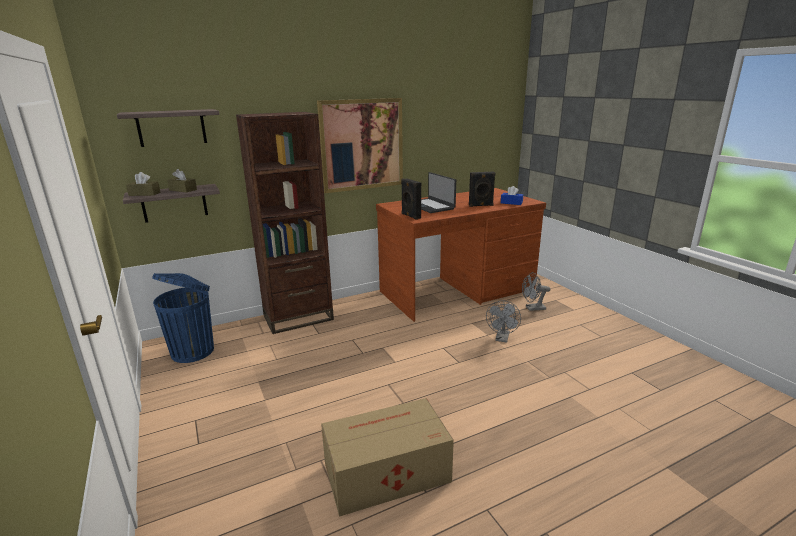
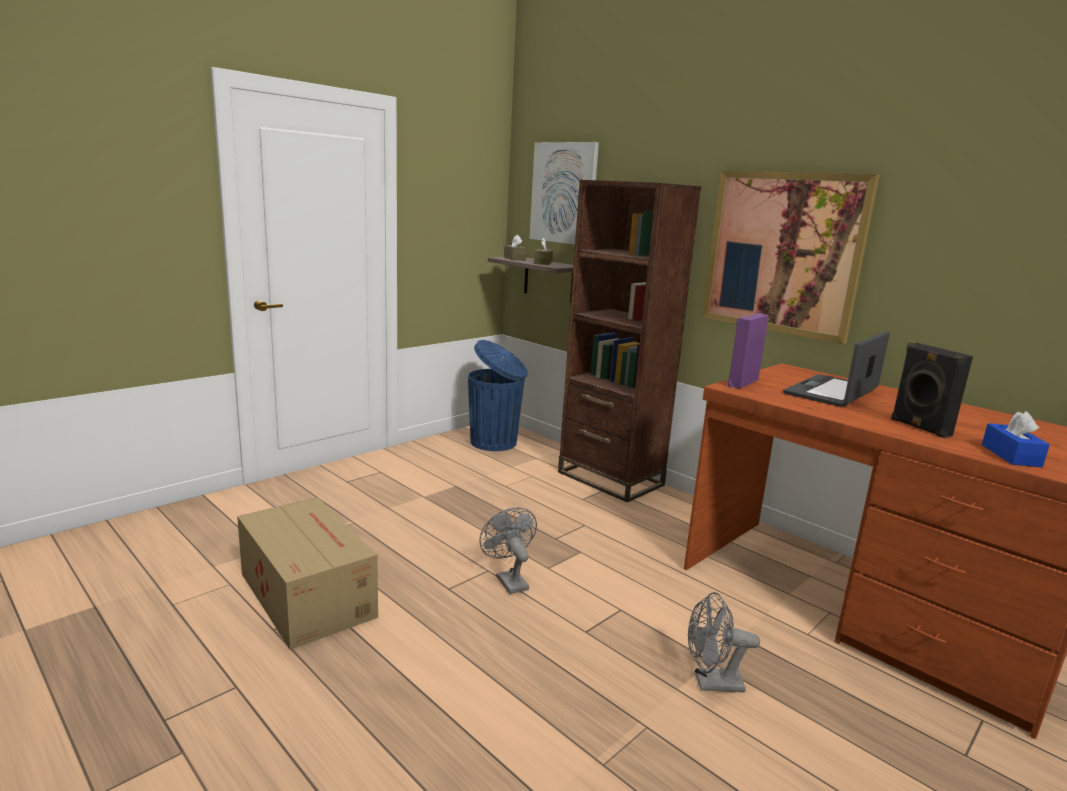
camera: 70 degrees right, 5 degrees down
(171, 128) = (564, 193): shelf -> picture
(410, 216) = (741, 383): black speaker -> purple speaker
(532, 308) = (913, 734): grey fan -> grey fan (508, 580)

